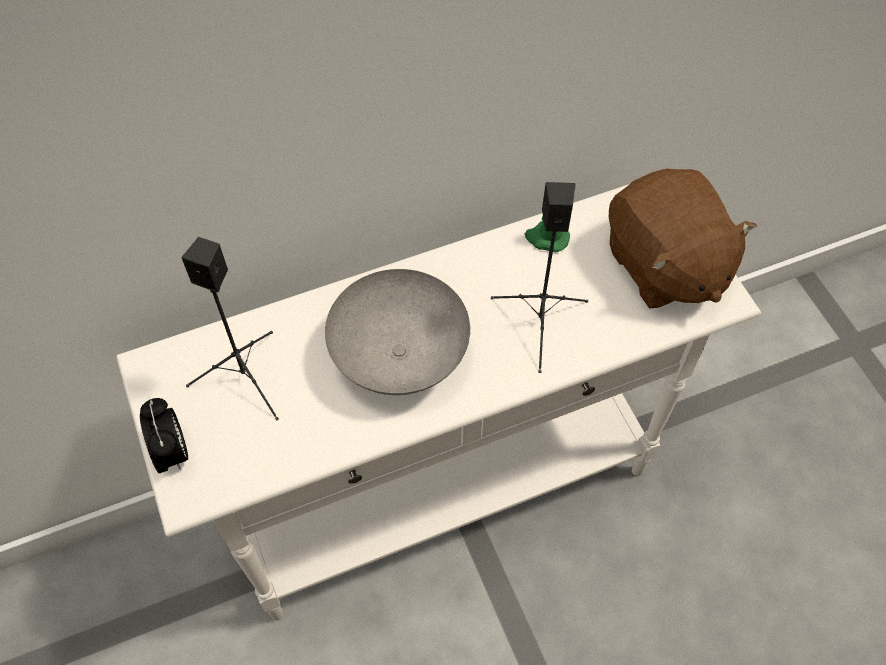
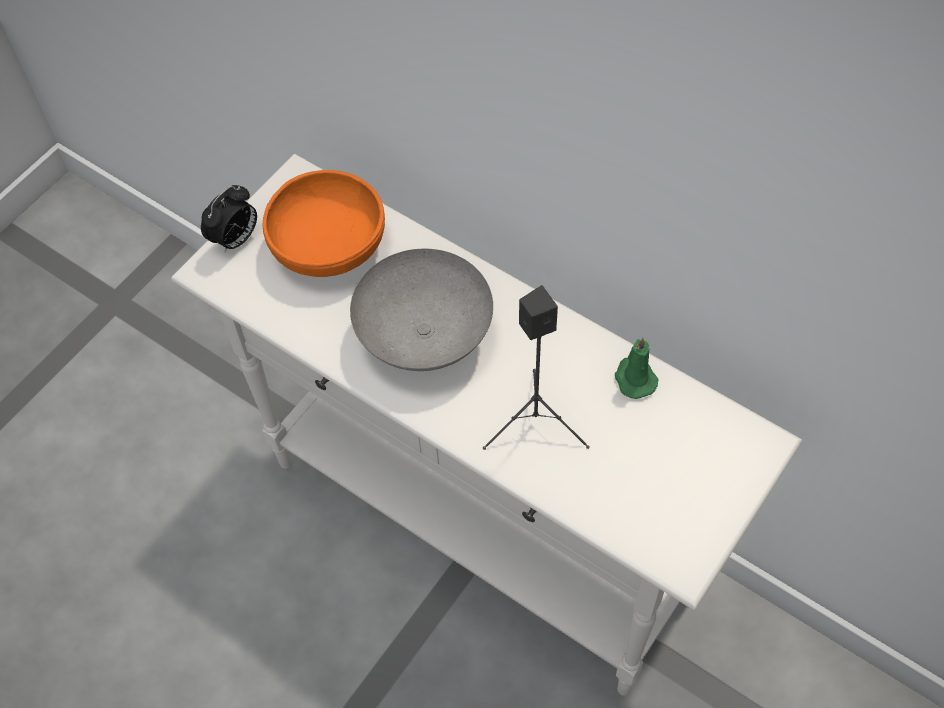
camera: 60 degrees right, 0 degrees up
(246, 379) = (329, 245): black speaker -> orange bowl
(664, 266) = (680, 493): brown plush toy -> none

